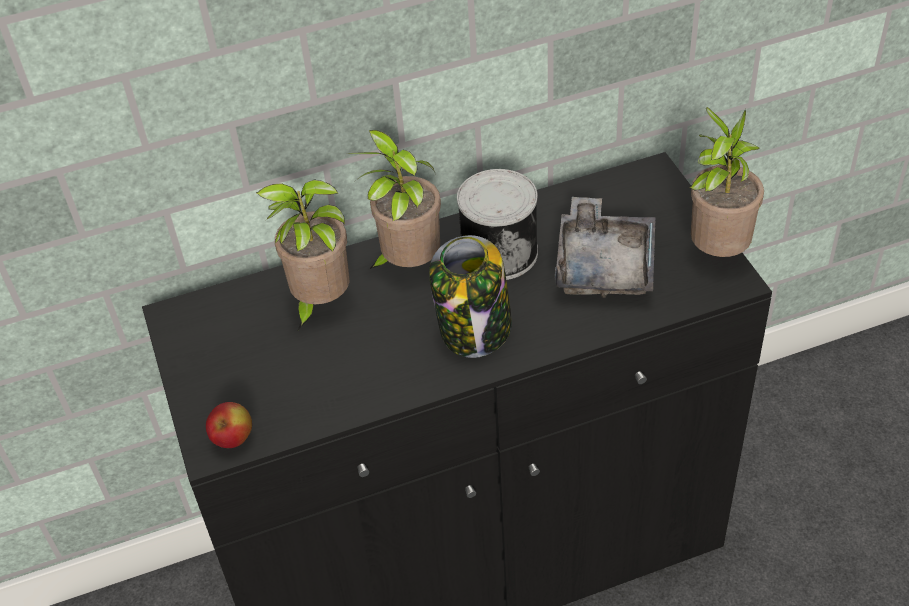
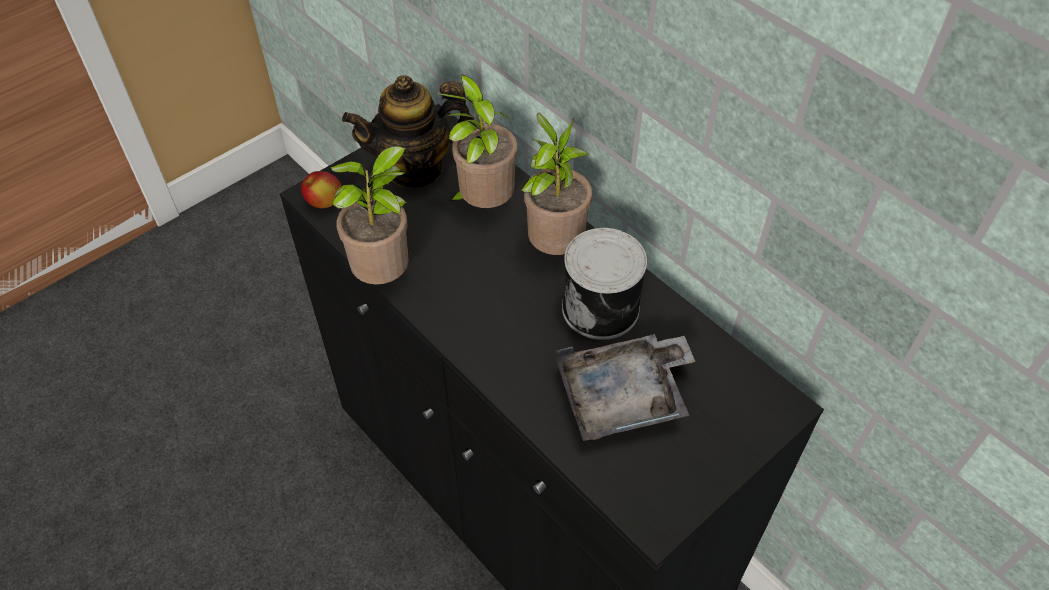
camera: 65 degrees right, 5 degrees up
(231, 347) = (415, 168): none -> teapot
(475, 329) = (496, 319): jar -> none
(716, 251) = (691, 495): potted plant -> potted plant (386, 276)

